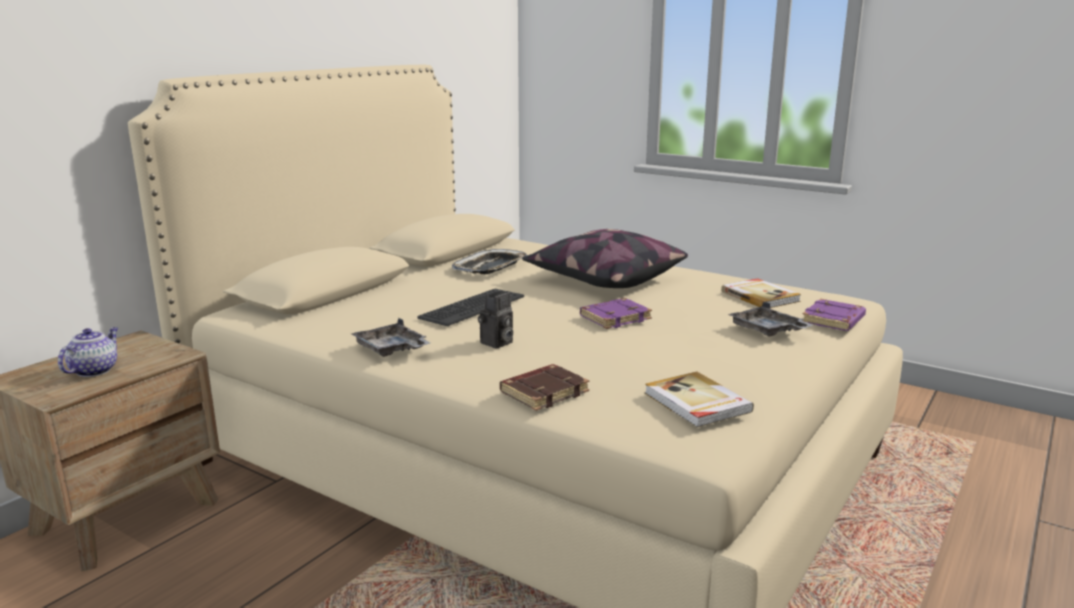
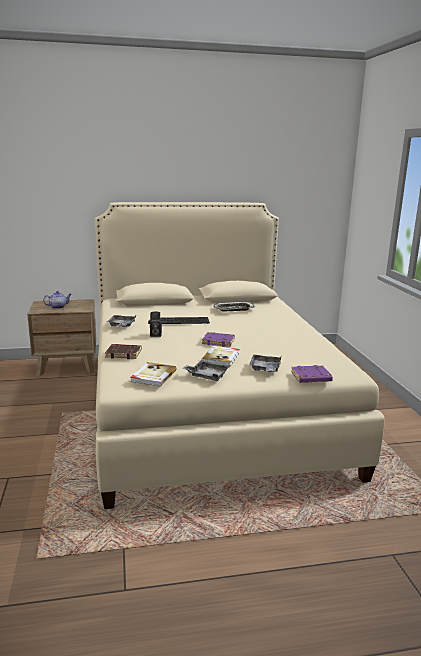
camera: 45 degrees right, 0 degrees up
(604, 279) = (263, 328): pillow -> none
(742, 369) = (207, 375): none -> grey tray
(760, 296) = (312, 357): book -> book (221, 357)

